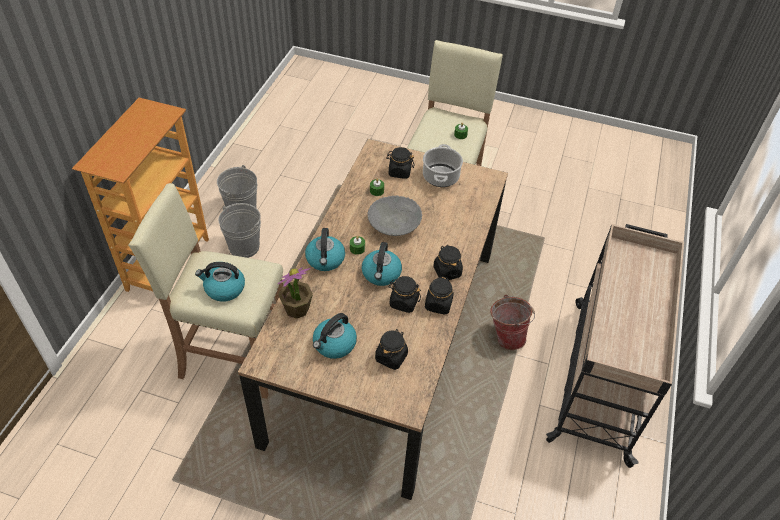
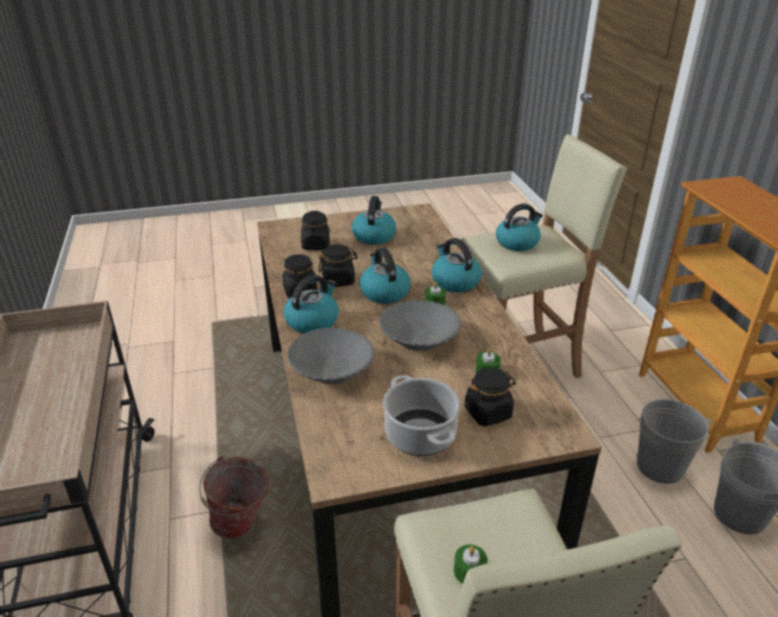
camera: 150 degrees right, 15 degrees down
(296, 309) = (433, 243): potted plant -> none
(447, 271) = (312, 321): black jar -> kettle
(459, 229) = (331, 371): none -> grey bowl

